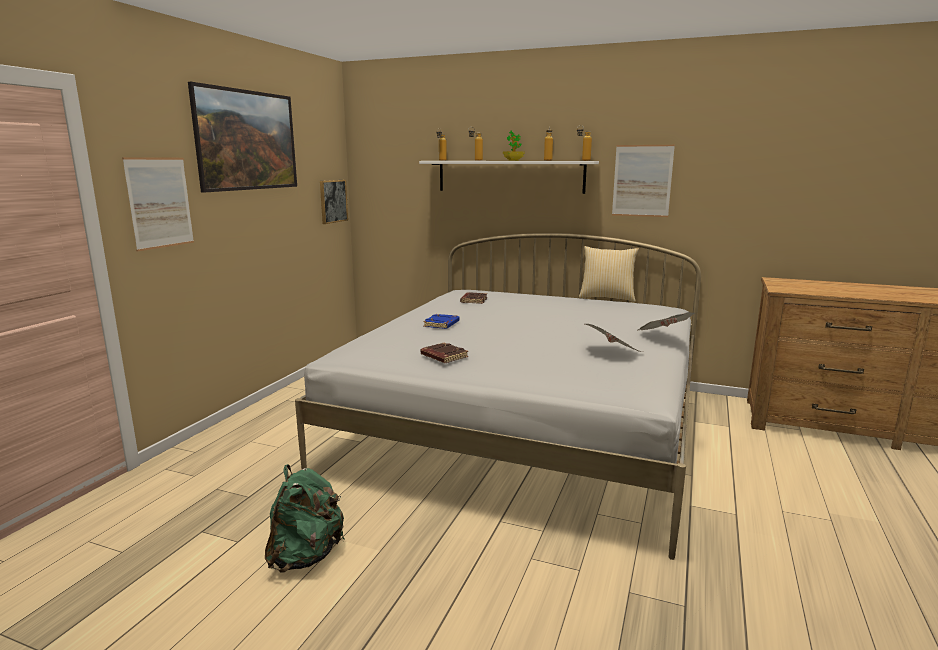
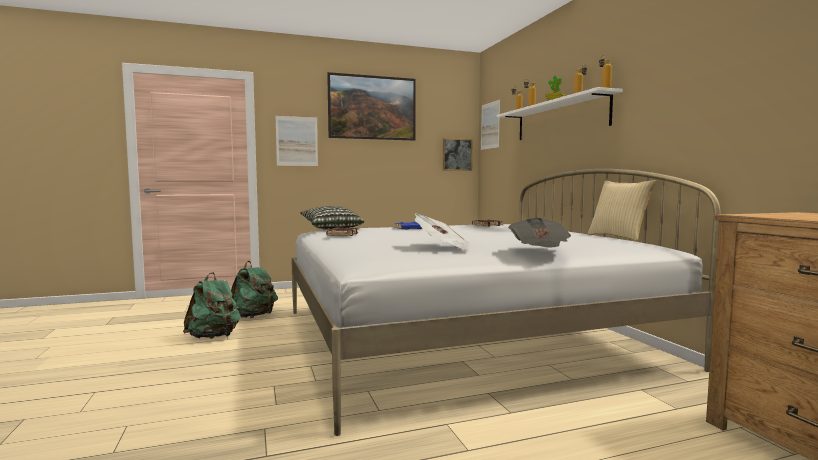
camera: 50 degrees right, 10 degrees down
(265, 505) = (253, 316): none -> green backpack
(351, 345) = (332, 228): none -> pillow
(642, 181) = (660, 102): picture -> picture (490, 125)

